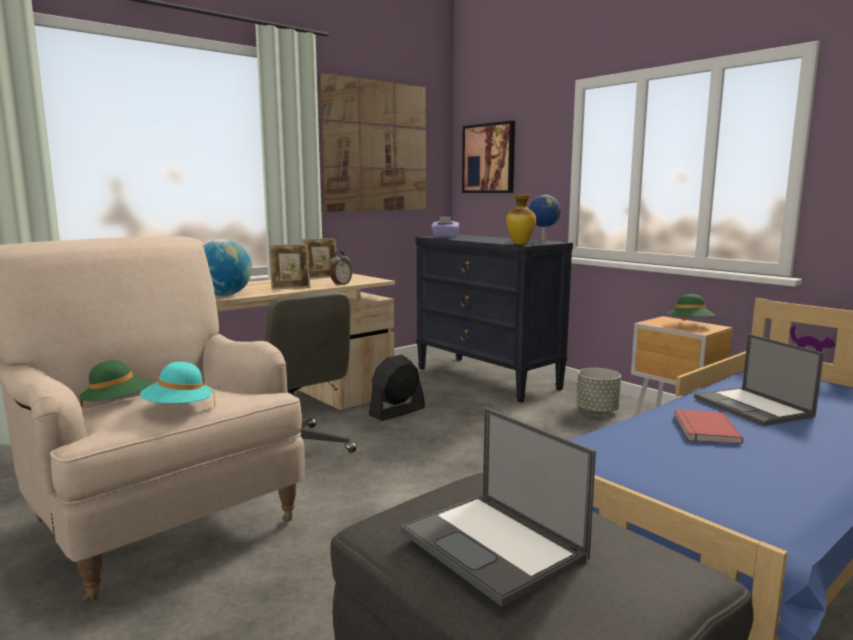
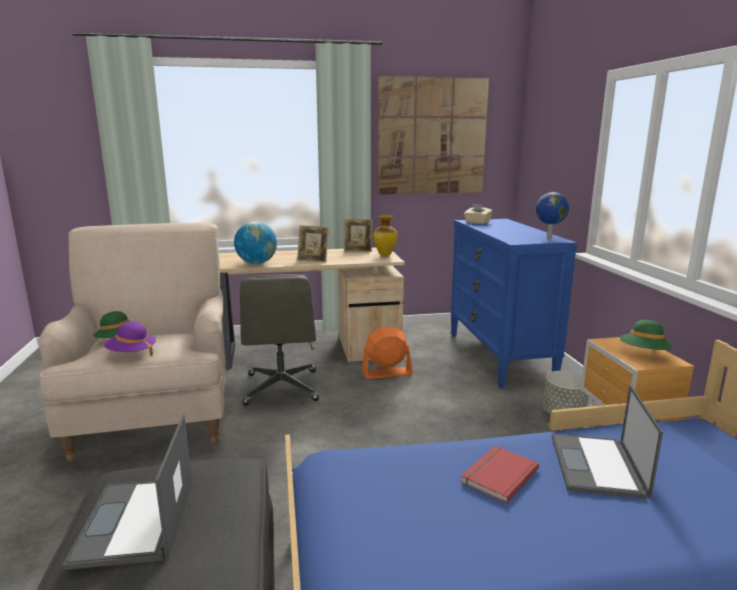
camera: 30 degrees right, 5 degrees up
(178, 409) = (131, 353): turquoise hat -> purple hat
(340, 284) = (354, 261): alarm clock -> none
(397, 412) = (386, 373): black fan -> orange fan
(445, 237) = (477, 222): purple tissue box -> beige tissue box
(487, 378) = (499, 357): black dresser -> blue dresser
(489, 158) = (540, 147): picture -> none
(519, 244) = (514, 240): vase -> vase (384, 255)

